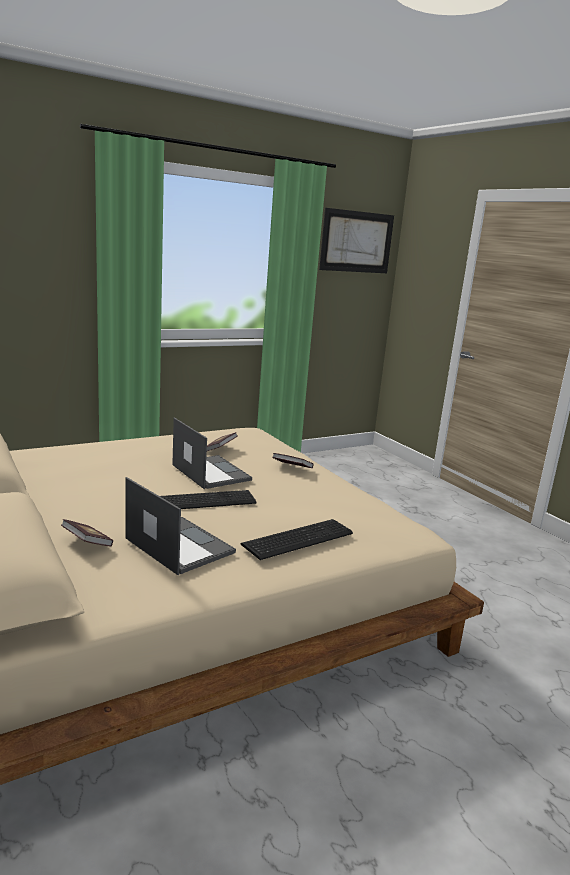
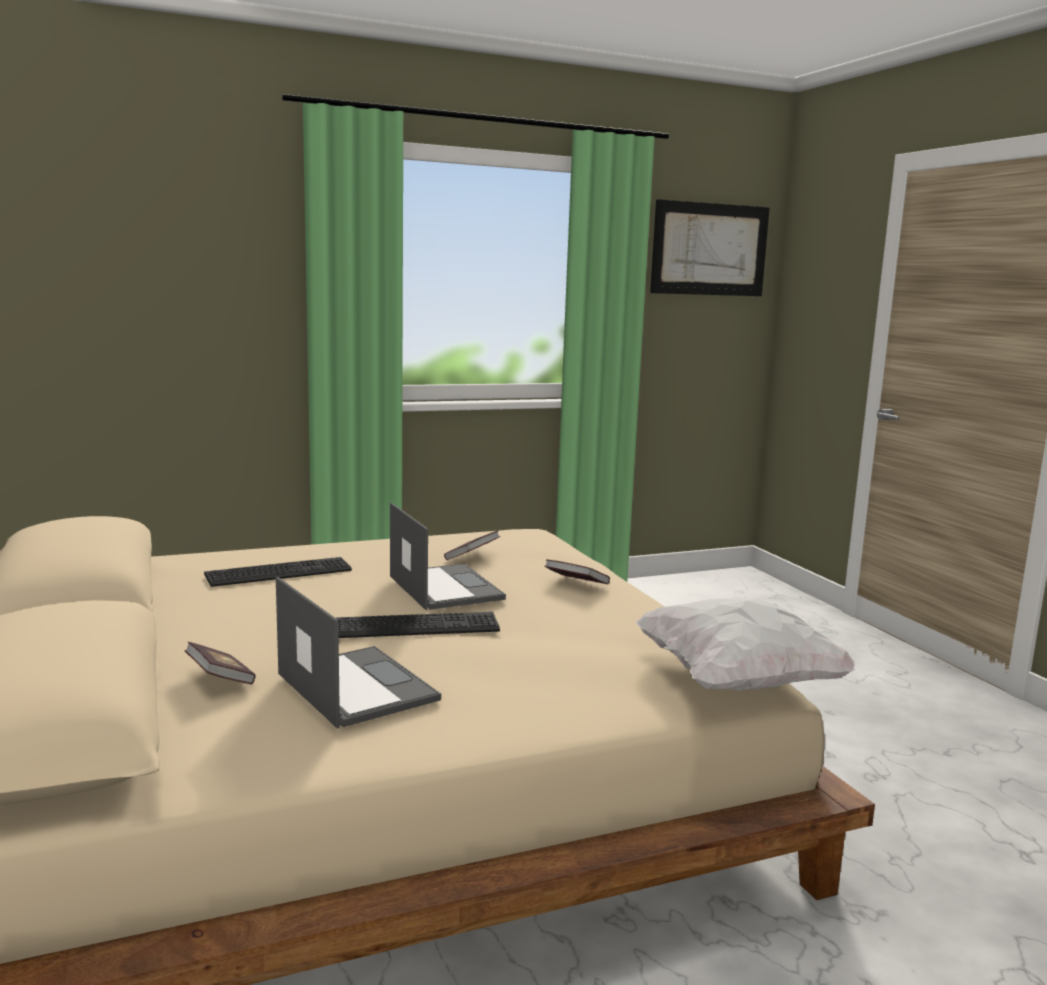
camera: 10 degrees right, 5 degrees down
(296, 538) = (544, 682): keyboard -> keyboard (276, 572)
(407, 533) = (737, 682): none -> white pillow

